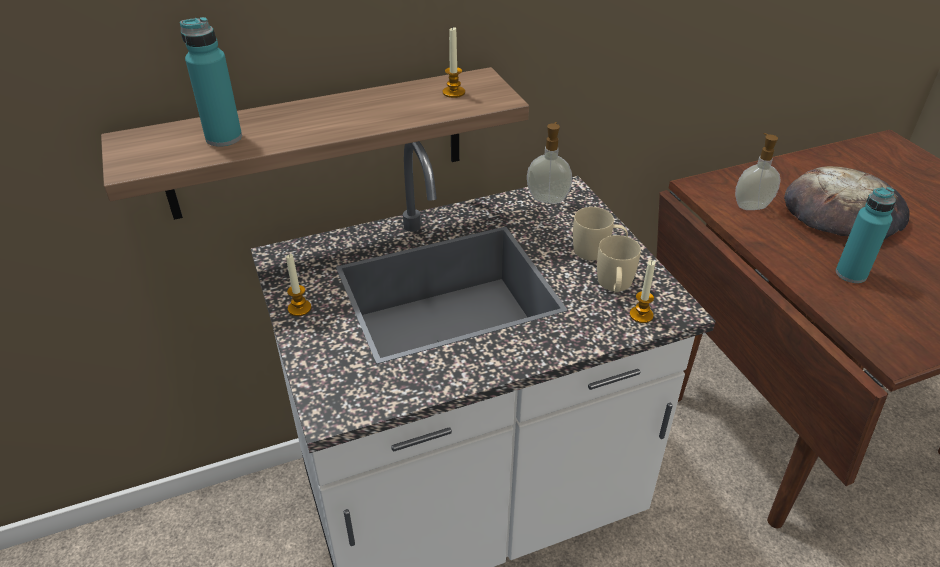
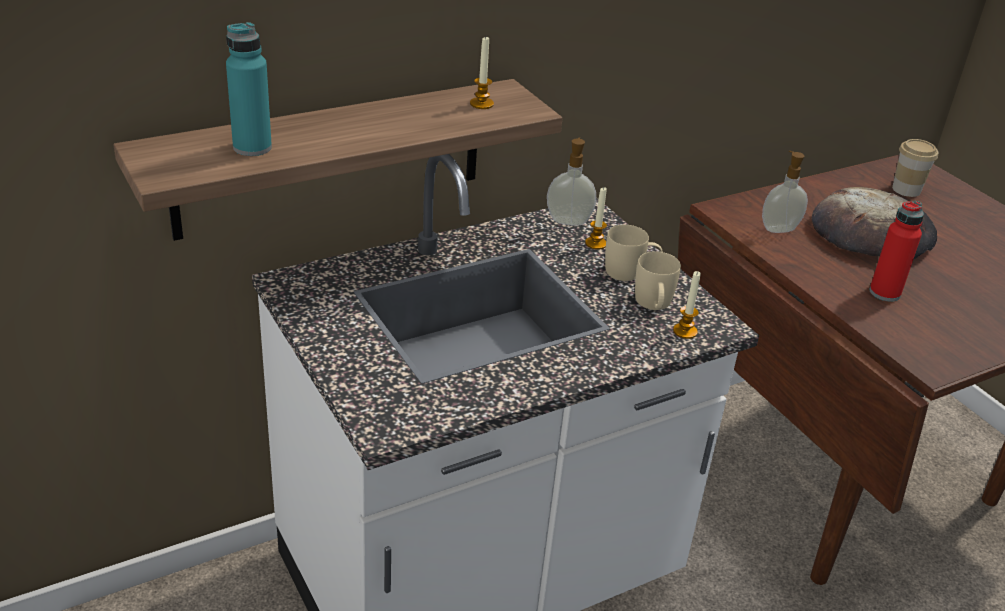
camera: 10 degrees left, 5 degrees down
(299, 308) = (324, 333): candle -> candle (595, 243)
(851, 274) = (884, 293): turquoise bottle -> red bottle
(881, 167) = (906, 190): none -> cup

